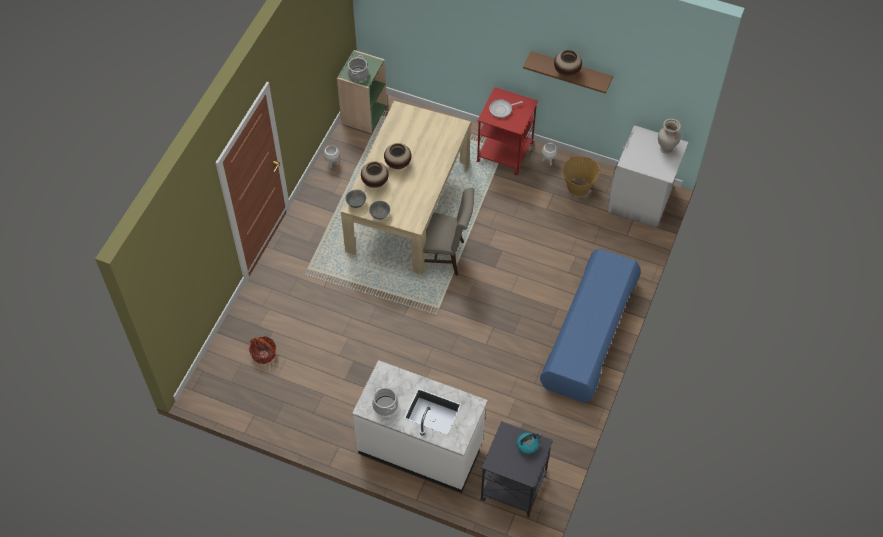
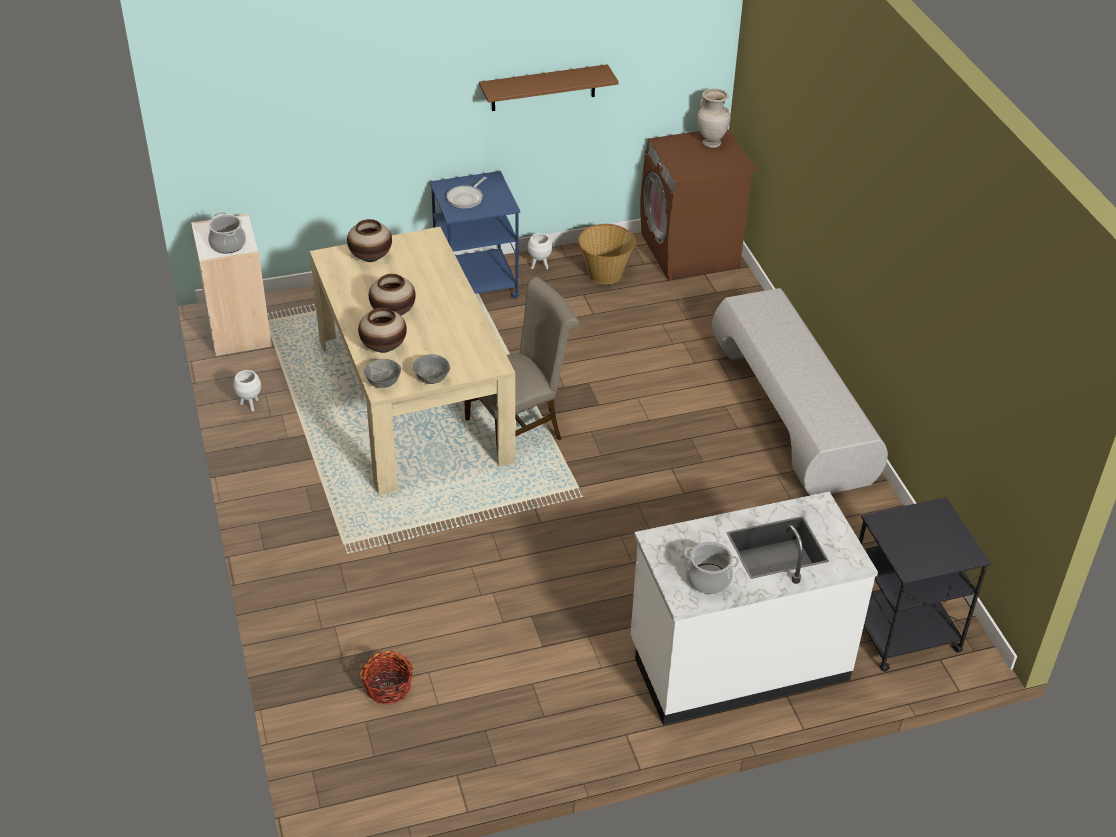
camera: 40 degrees left, 15 degrees down
(364, 113) = (238, 330): green bookcase -> white bookcase
(505, 153) = (477, 283): red cart -> blue cart
(527, 445) = (925, 520): kettle -> none
(566, 72) = (548, 82): vase -> vase (371, 257)
(590, 333) = (792, 410): blue bench -> grey bench
(641, 200) = (691, 251): white washing machine -> brown washing machine

